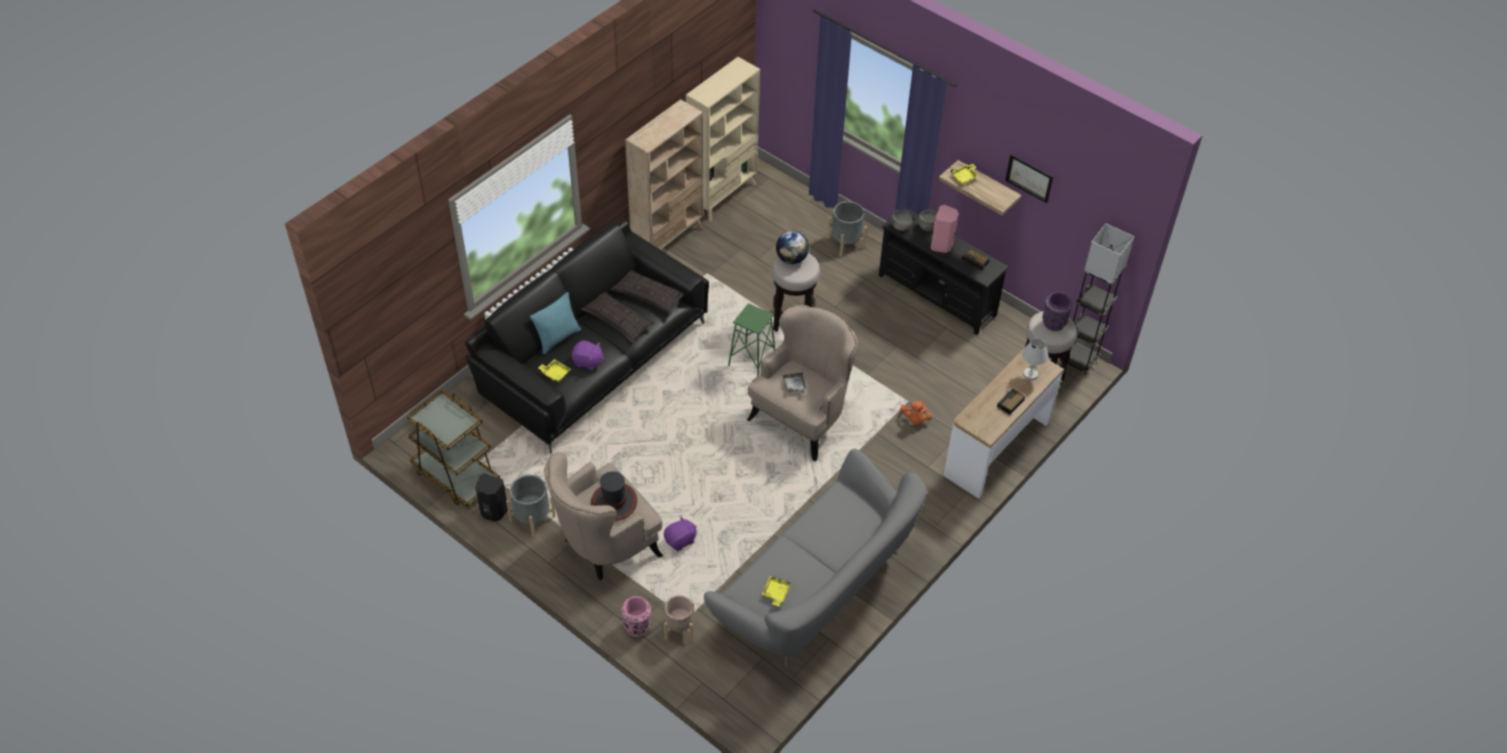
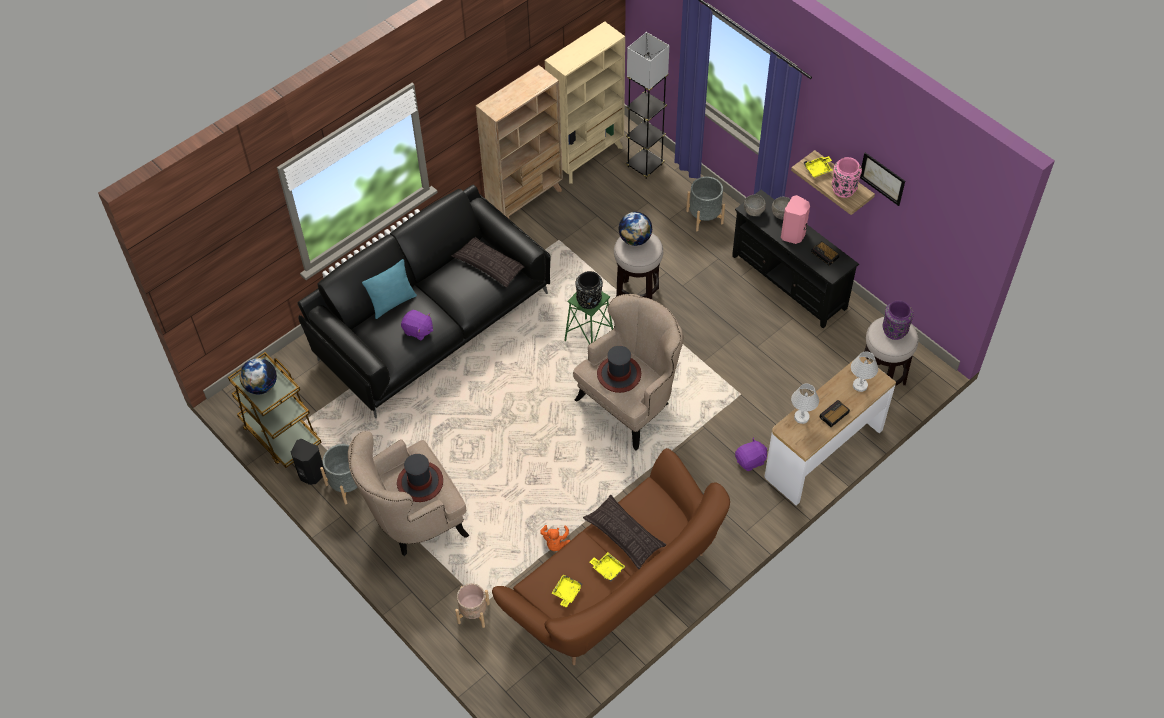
camera: 10 degrees right, 5 degrees up
(442, 422) = (261, 386): none -> globe
(555, 373) = (384, 340): yellow tray -> yellow tray (607, 568)
(617, 320) = (453, 288): pillow -> pillow (624, 534)
(637, 626) = (432, 606): pink vase -> pink vase (843, 189)
(680, 540) = (489, 521): purple plush toy -> purple plush toy (750, 461)
(754, 319) = (589, 300): none -> black vase
(794, 386) = (619, 374): grey tray -> hat
(818, 590) = (617, 587): grey sofa -> brown sofa
(914, 419) = (744, 414): orange plush toy -> orange plush toy (556, 543)
(980, 407) = (802, 417): none -> white table lamp
(1079, 361) = (925, 365): grey floor lamp -> grey floor lamp (644, 165)

